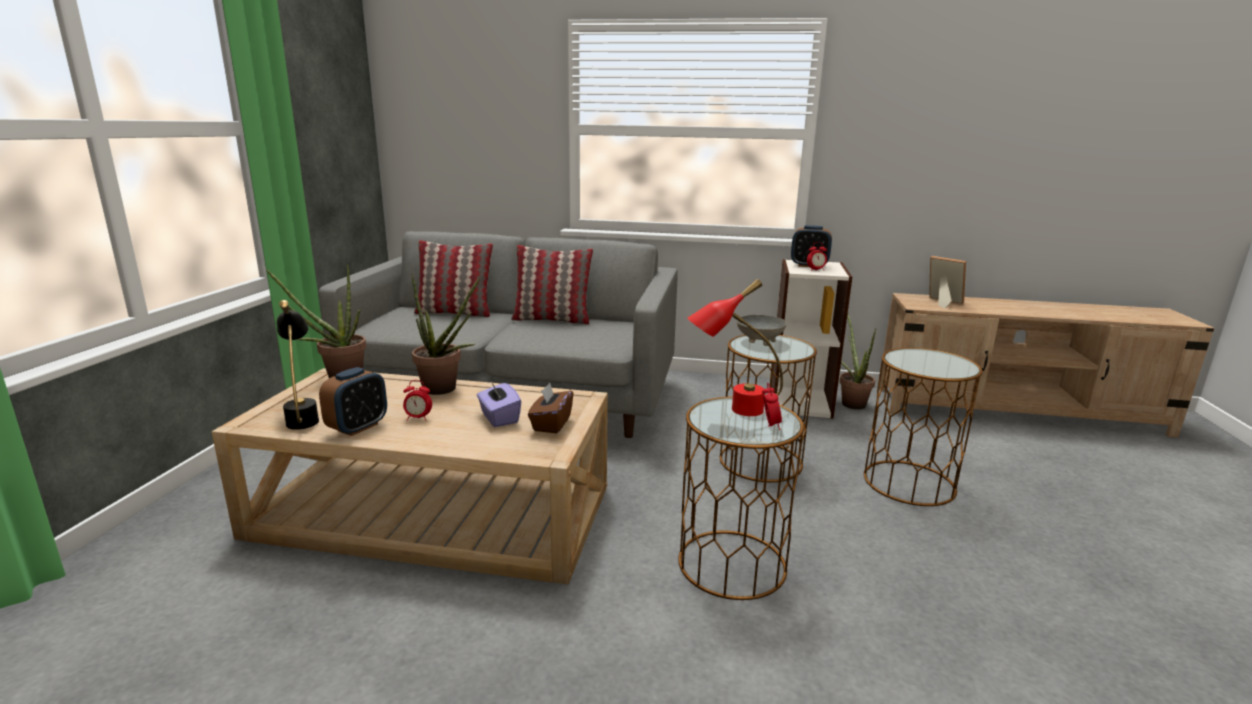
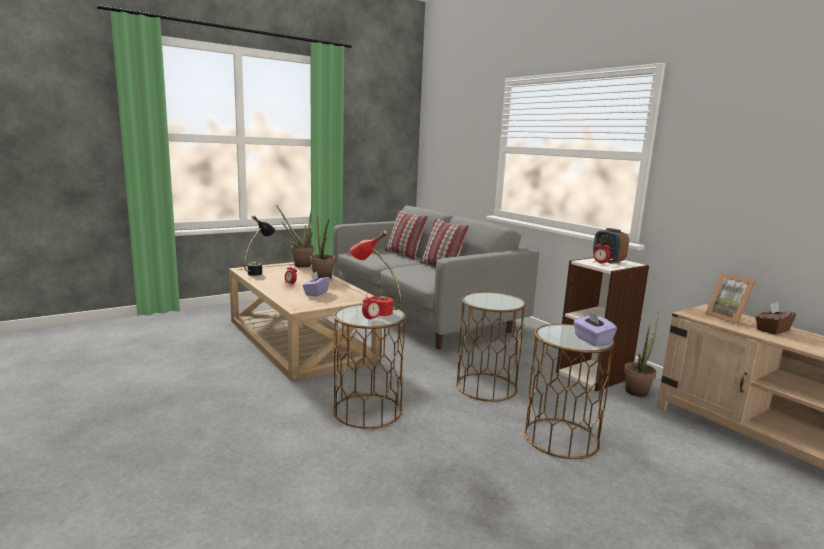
camera: 45 degrees right, 5 degrees down
(358, 427) = (265, 280): alarm clock -> none
(551, 424) = (326, 300): brown tissue box -> brown tissue box (772, 330)
(759, 341) = (494, 297): grey bowl -> none
(941, 302) = (727, 318): picture frame -> picture frame turned 150 degrees clockwise
(951, 361) = (592, 340): none -> purple tissue box

